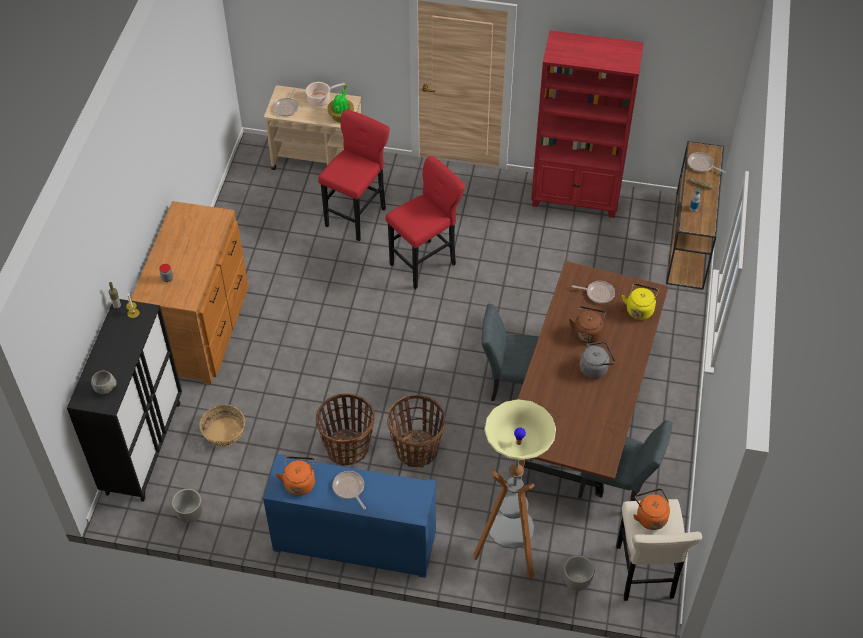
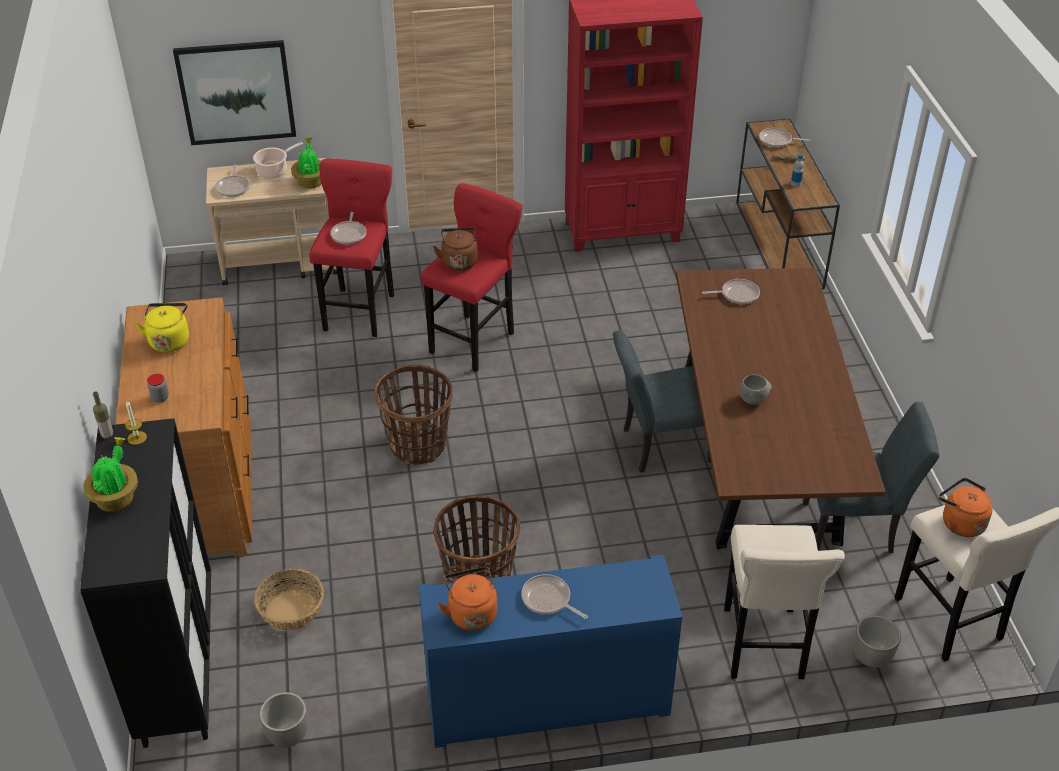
camera: 20 degrees left, 10 degrees down
(105, 389) = (135, 547): grey bowl -> grey bowl (753, 400)
(107, 352) = (116, 498): none -> potted plant
(301, 41) = (236, 92): none -> picture
(350, 168) = (349, 234): none -> frying pan
(417, 449) = (574, 557): basket -> basket (418, 445)
(508, 552) = (763, 648): floor lamp -> beige stool
(587, 332) = (750, 338): brown kettle -> brown kettle (459, 261)
(595, 368) = (783, 374): grey kettle -> none
(639, 309) = (797, 299): yellow kettle -> yellow kettle (169, 340)

